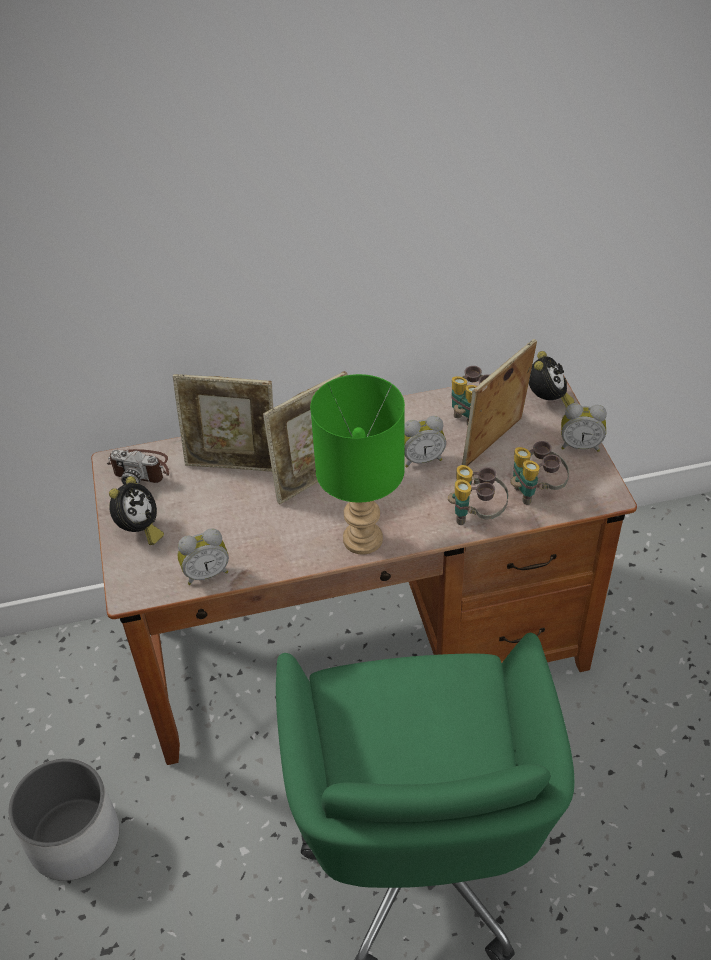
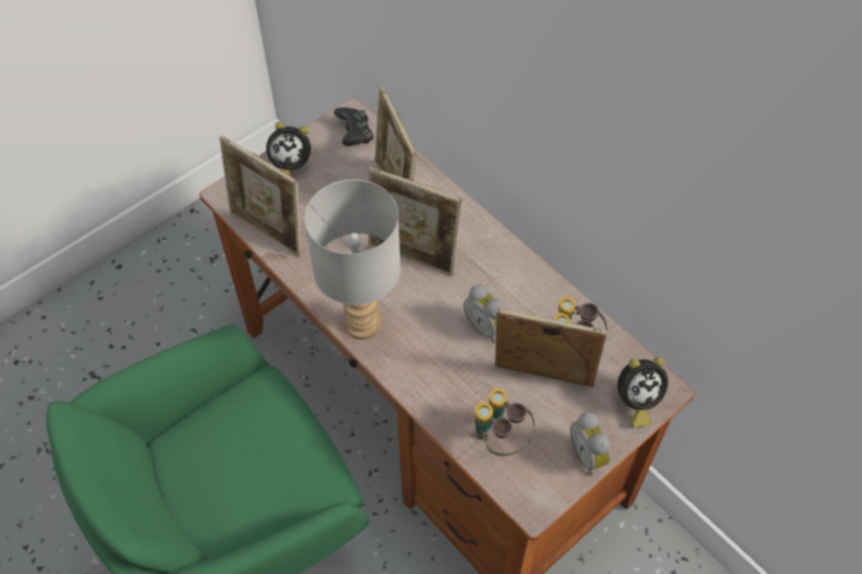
camera: 60 degrees right, 10 degrees up
(74, 837) = (166, 308): white planter -> none
(141, 469) = (355, 135): camera -> black game controller
(206, 573) = (269, 232): alarm clock -> picture frame
(361, 539) = (361, 322): green table lamp -> grey table lamp
(476, 516) = (439, 400): binoculars -> none

